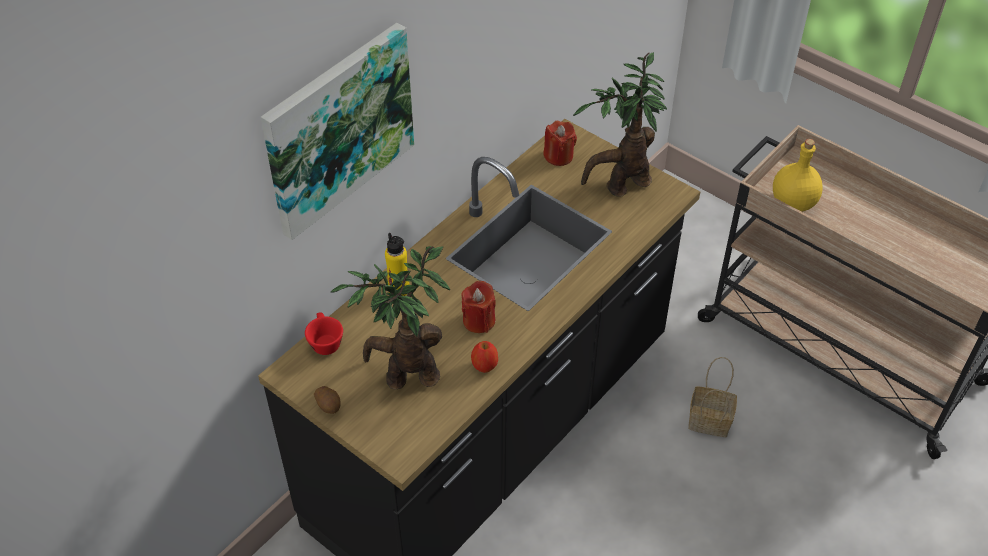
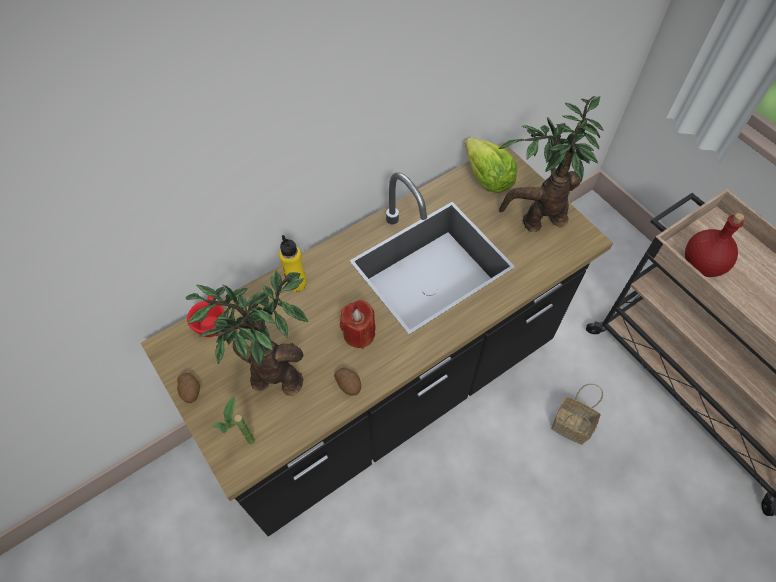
camera: 15 degrees right, 10 degrees up
(338, 128) = (219, 124): picture -> none
(406, 439) = (248, 448): none -> potted plant
(485, 366) = (349, 384): apple -> potato
(558, 156) = (486, 178): red candle -> lettuce
(794, 203) = (702, 265): yellow bottle -> red bottle

